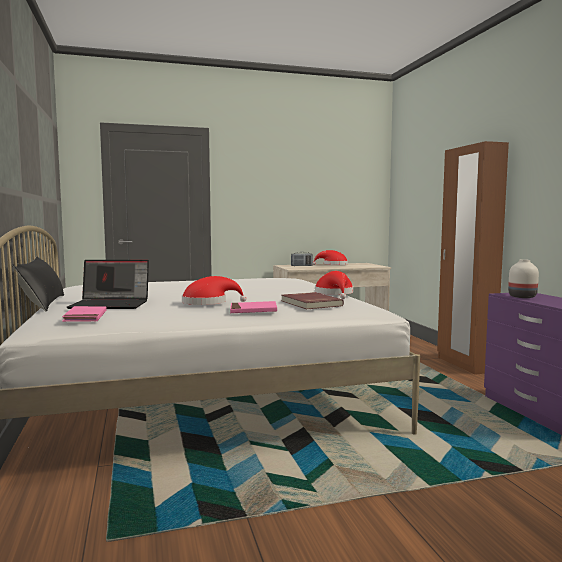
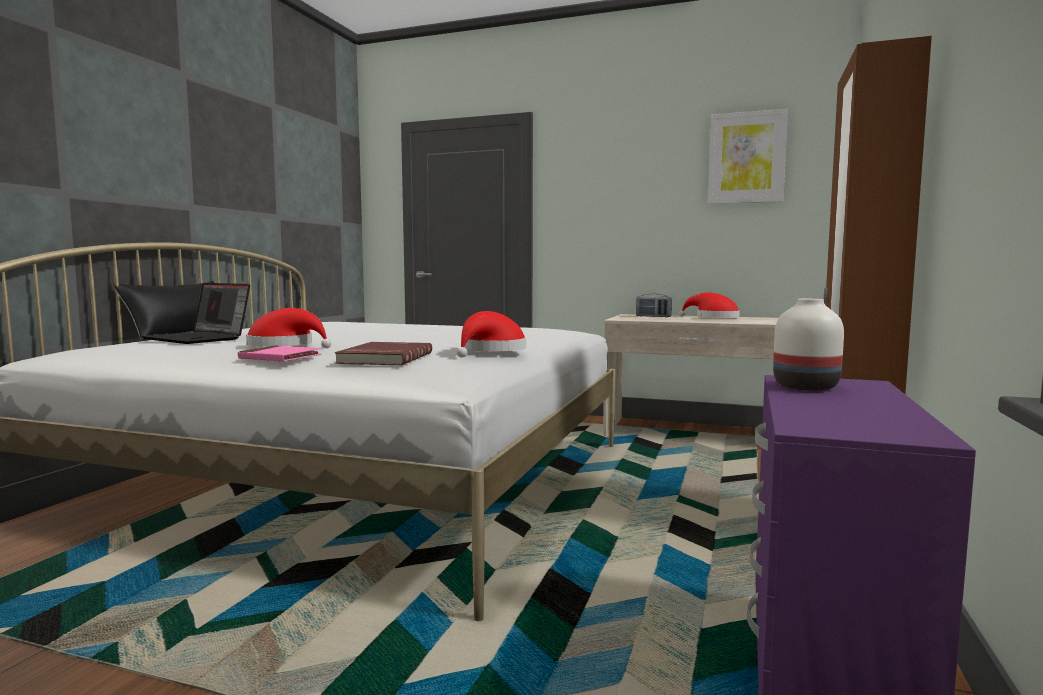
camera: 35 degrees right, 0 degrees up
(85, 317) = (115, 347): pink book -> none
(340, 171) = (746, 158): none -> picture

